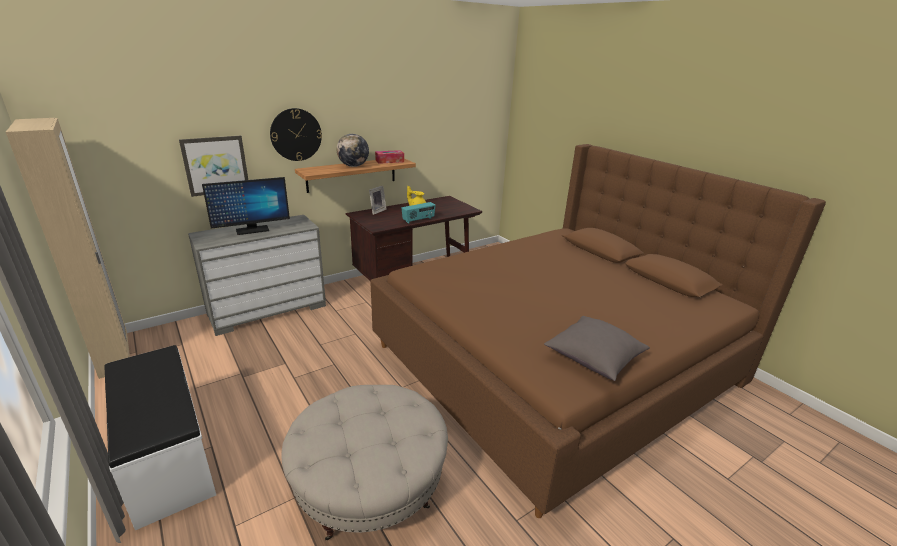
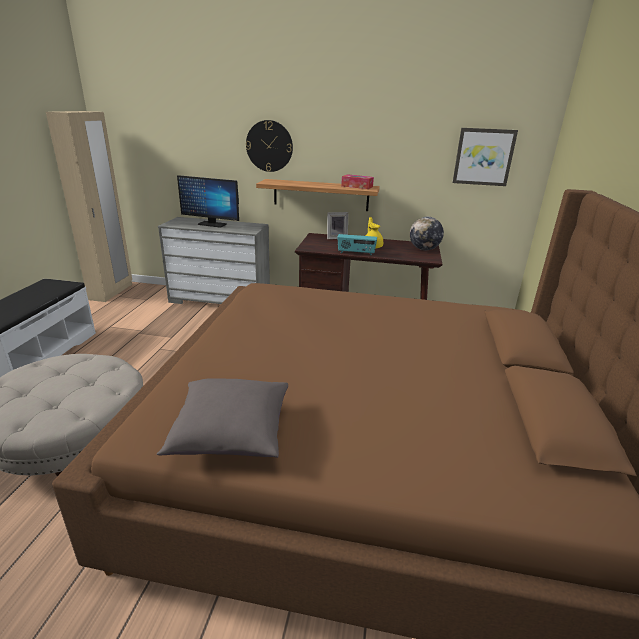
camera: 45 degrees right, 0 degrees up
(215, 165) = (202, 164): picture -> picture (483, 157)
(353, 166) = (313, 184): globe -> globe (424, 249)

